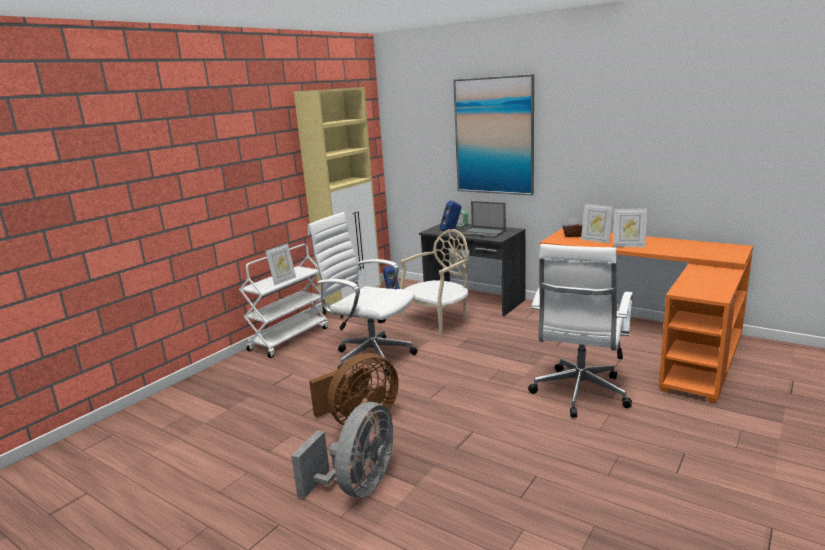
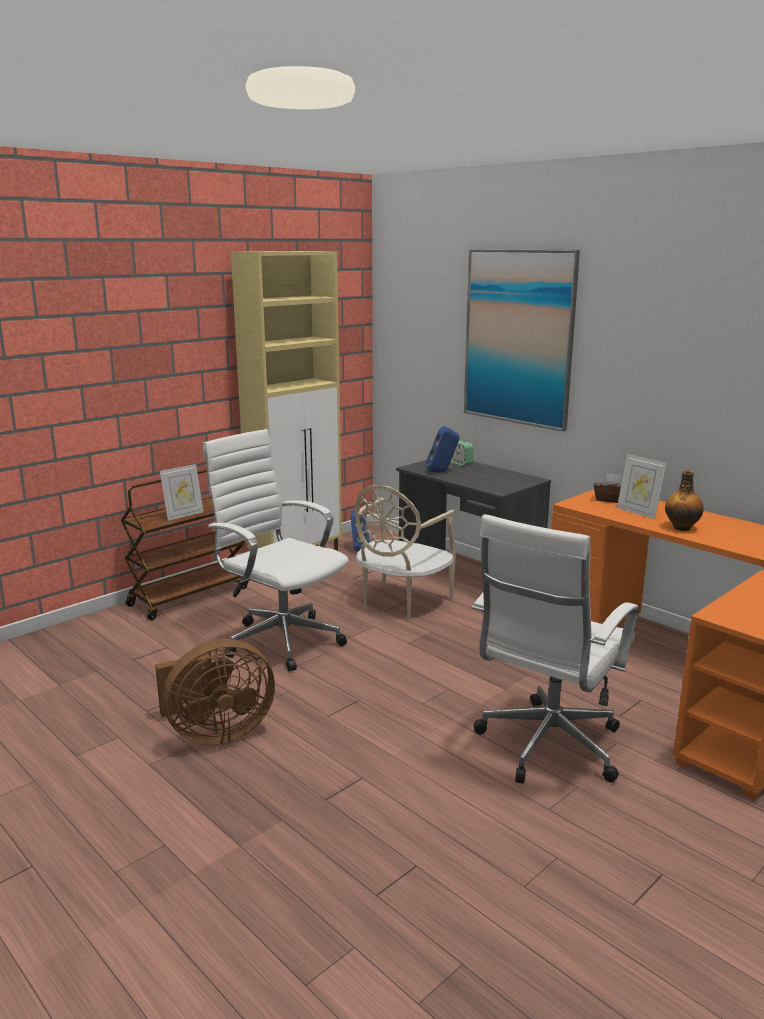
camera: 10 degrees right, 0 degrees up
(289, 338) = (189, 596): white cart -> brown cart
(357, 486) = (162, 831): grey fan -> none
(439, 323) = (401, 603): beige chair -> beige chair turned 150 degrees clockwise
(483, 233) = (486, 479): laptop -> none
(628, 246) = (682, 528): picture frame -> bottle

